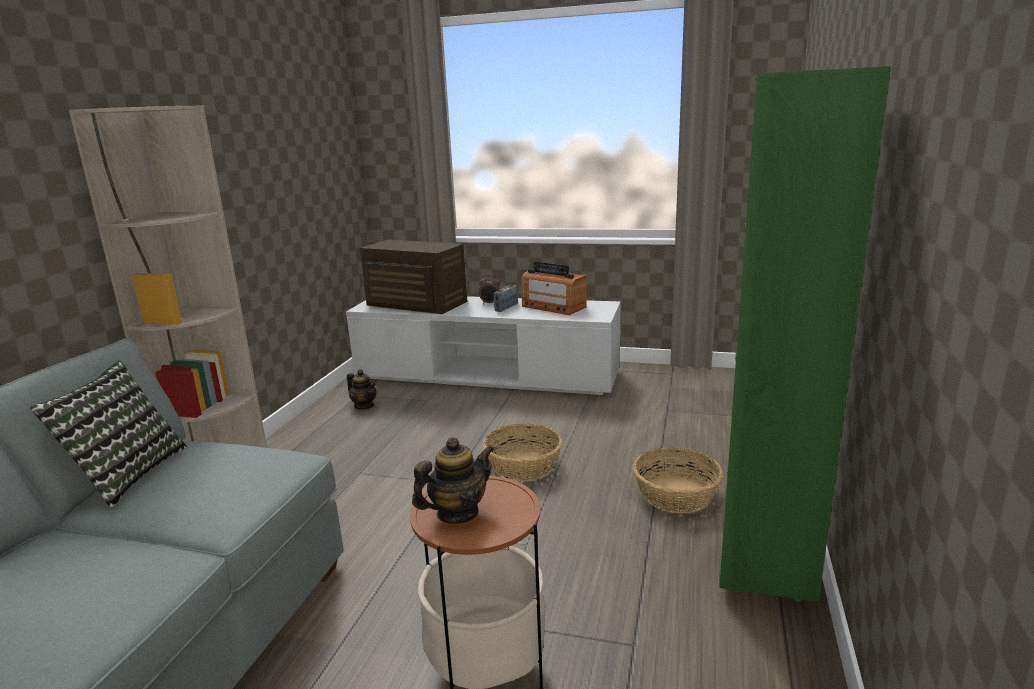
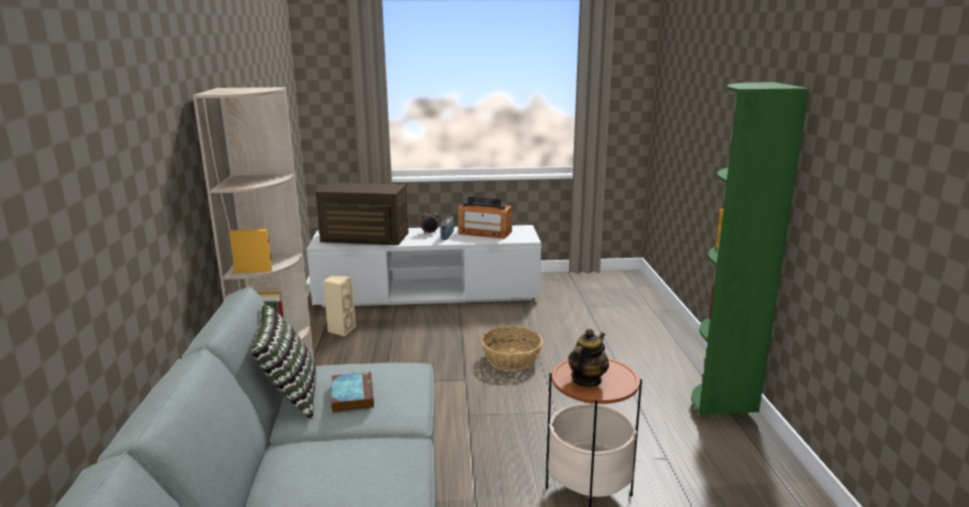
camera: 20 degrees left, 0 degrees up
(184, 484) = (352, 395): none -> book
(364, 406) = (341, 330): teapot -> beige speaker
(676, 495) = (632, 364): basket -> none

